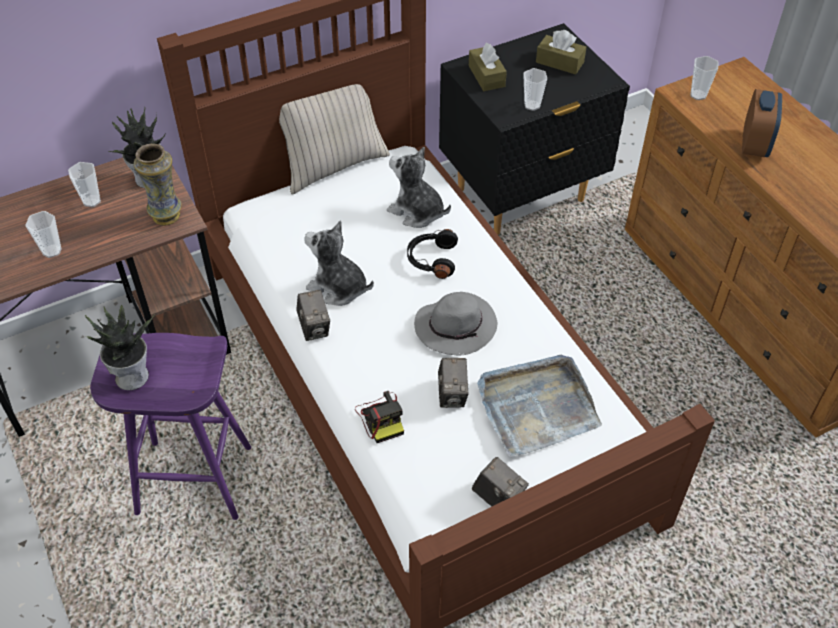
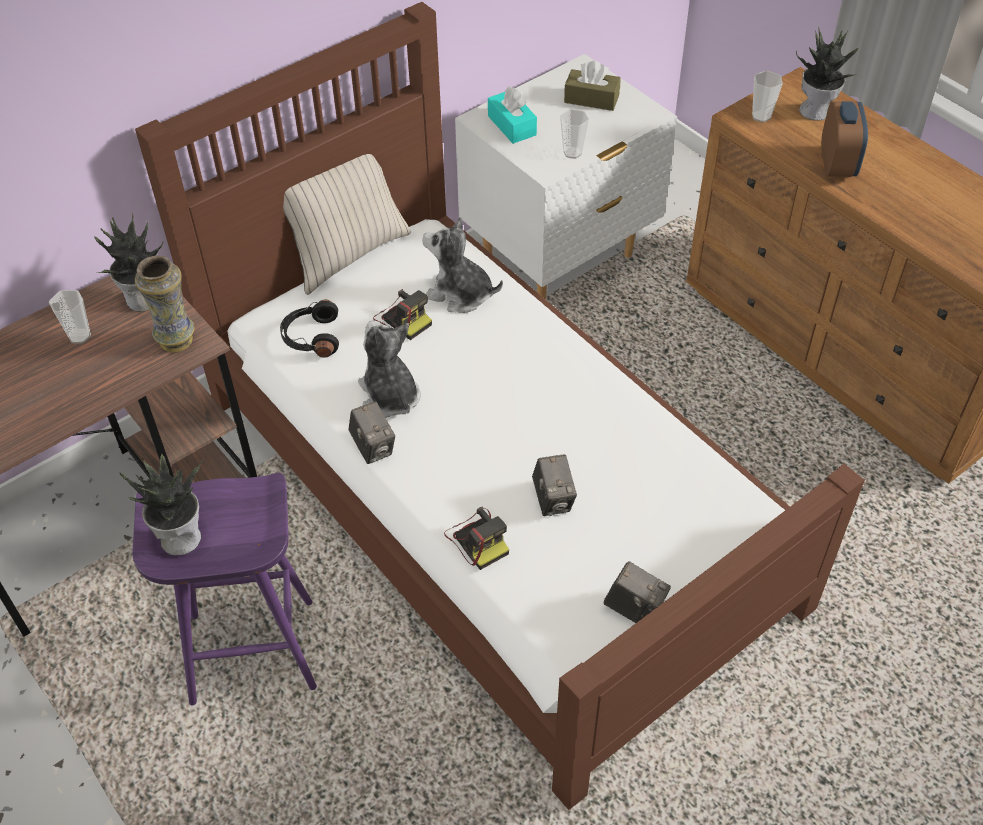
camera: 10 degrees left, 0 degrees up
(52, 251) = (46, 403): cup -> none
(338, 287) = (390, 396): plush toy -> plush toy turned 45 degrees clockwise
(365, 225) = (403, 319): none -> camera
(431, 260) = (491, 347): black headphones -> black headphones (311, 337)
(457, 326) = (539, 420): grey hat -> none
(486, 76) = (512, 125): brown tissue box -> turquoise tissue box
(521, 196) = (559, 260): black nightstand -> white nightstand
(536, 407) = (652, 498): grey tray -> none
(748, 96) = (816, 111): none -> potted plant

